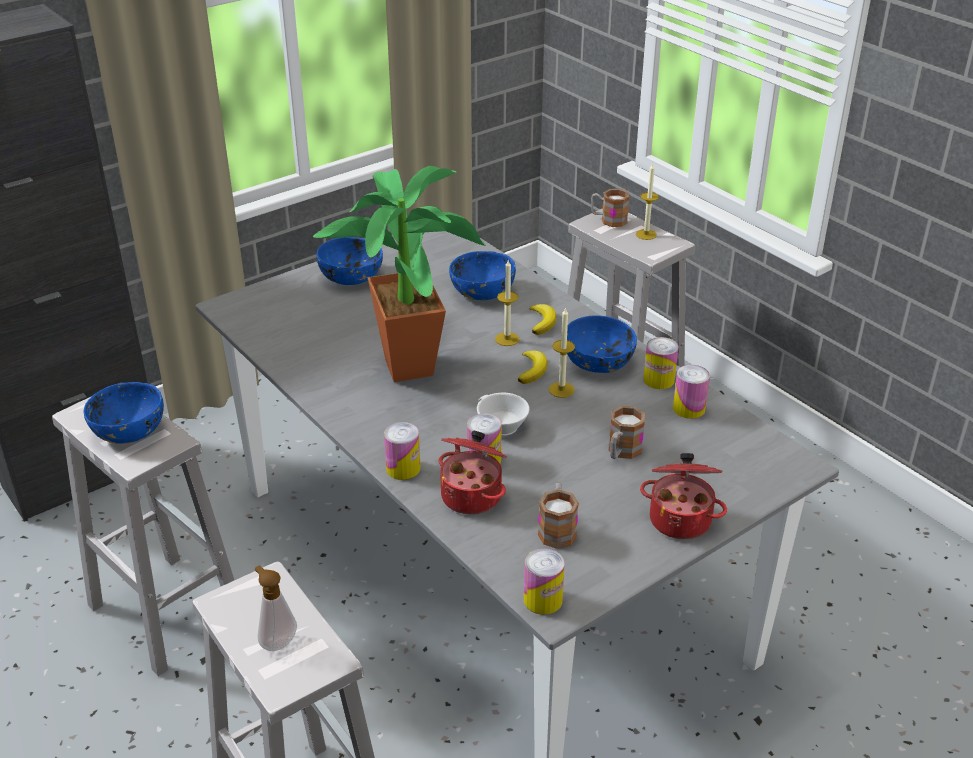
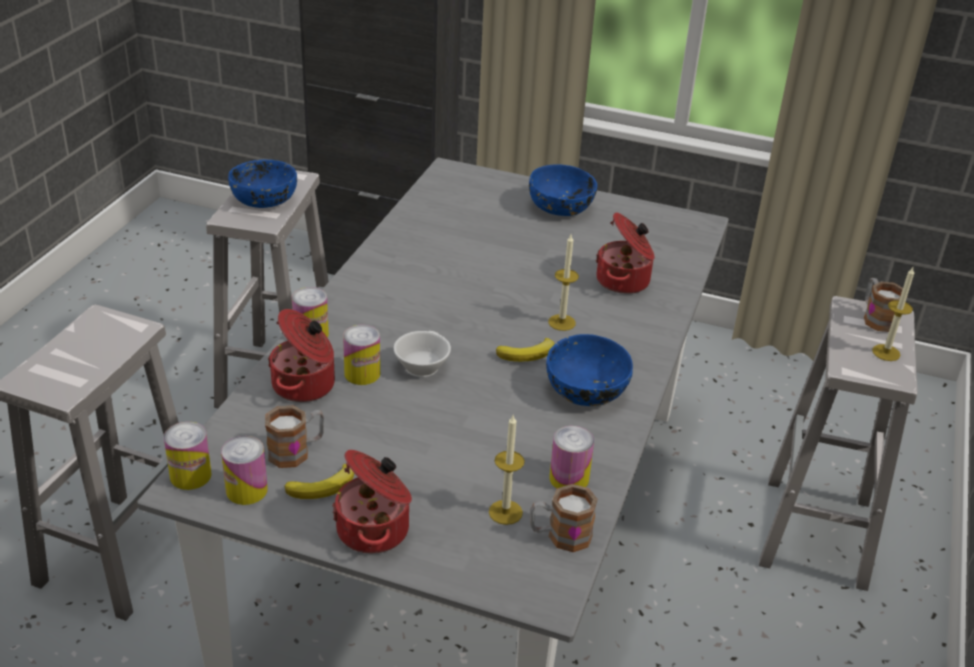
camera: 55 degrees right, 0 degrees up
(277, 641) = (72, 360): soap dispenser -> none
(412, 361) = (469, 284): potted plant -> none
(482, 291) = (624, 281): blue bowl -> cooking pot
(542, 322) = (615, 333): banana -> banana (323, 487)
(561, 390) = (514, 382): candle -> candle (505, 512)
(621, 452) = (449, 454): mug -> mug (560, 535)
(658, 380) = (598, 441): can -> can (246, 490)

